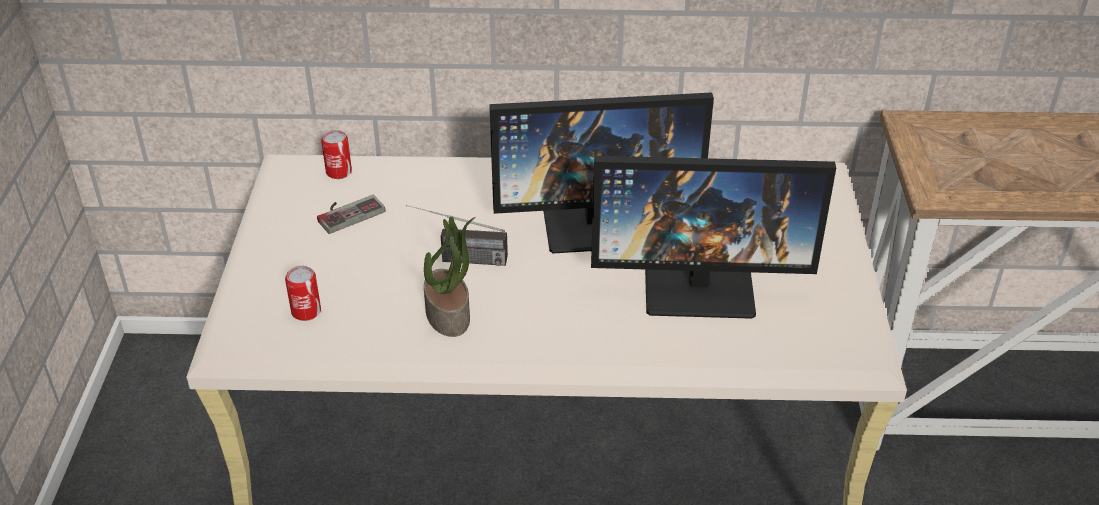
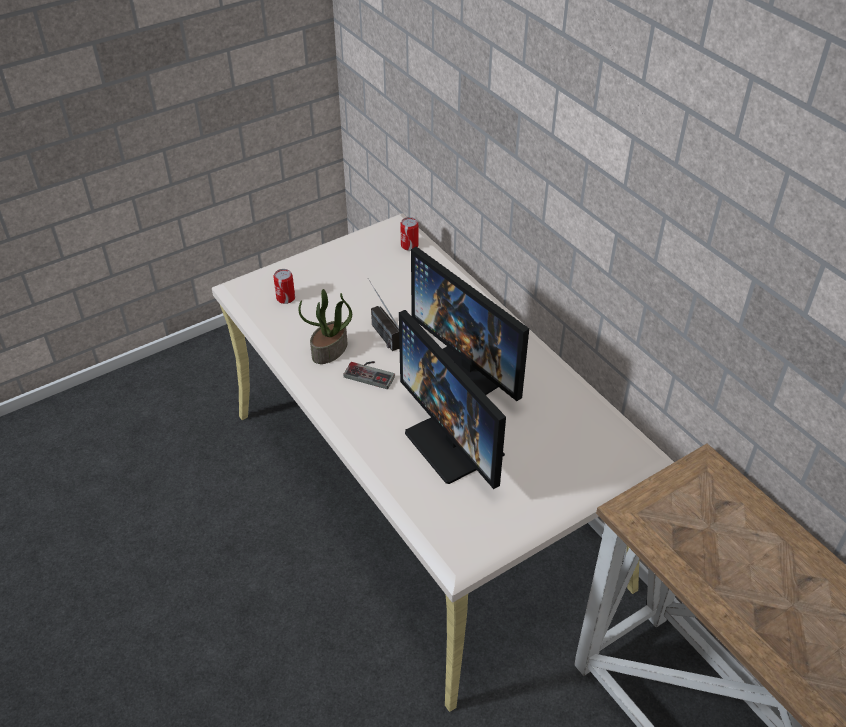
camera: 55 degrees right, 5 degrees up
(348, 212) = (378, 268): game controller -> game controller (371, 373)

